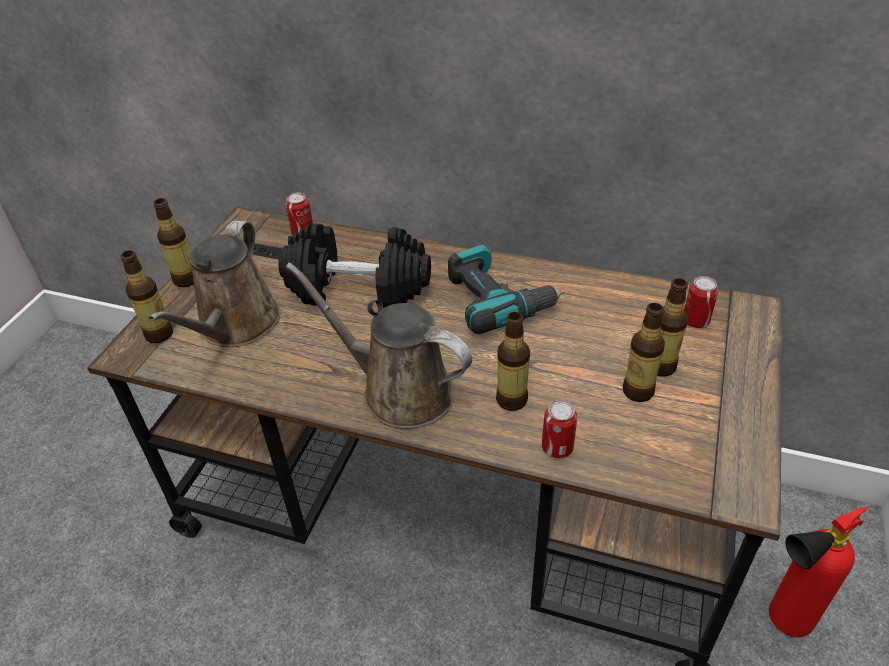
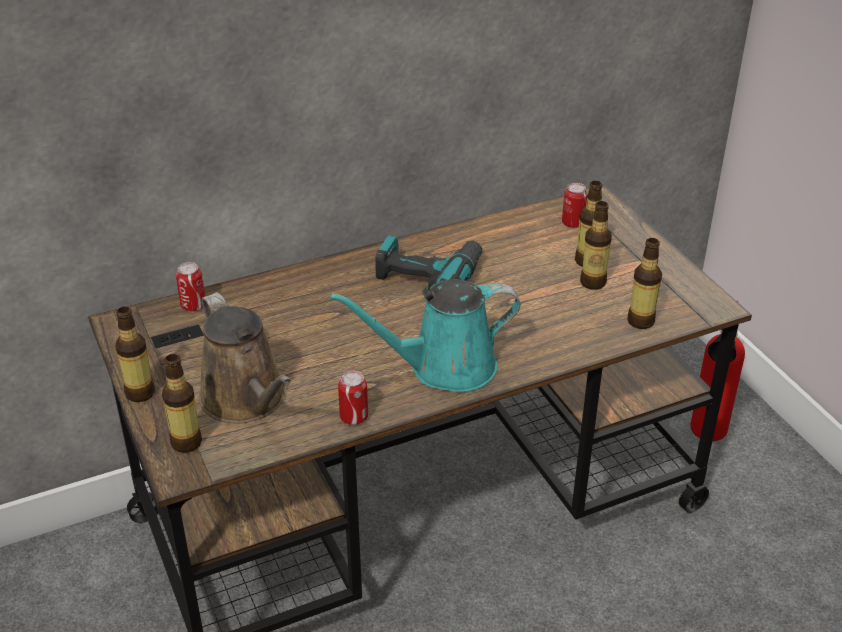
camera: 45 degrees left, 5 degrees down
(359, 288) = (310, 320): black dumbbell -> none
(399, 390) = (444, 367): brown watering can -> turquoise watering can
(511, 400) = (525, 330): bottle -> bottle (640, 321)
(557, 447) = (589, 340): can -> can (354, 417)

